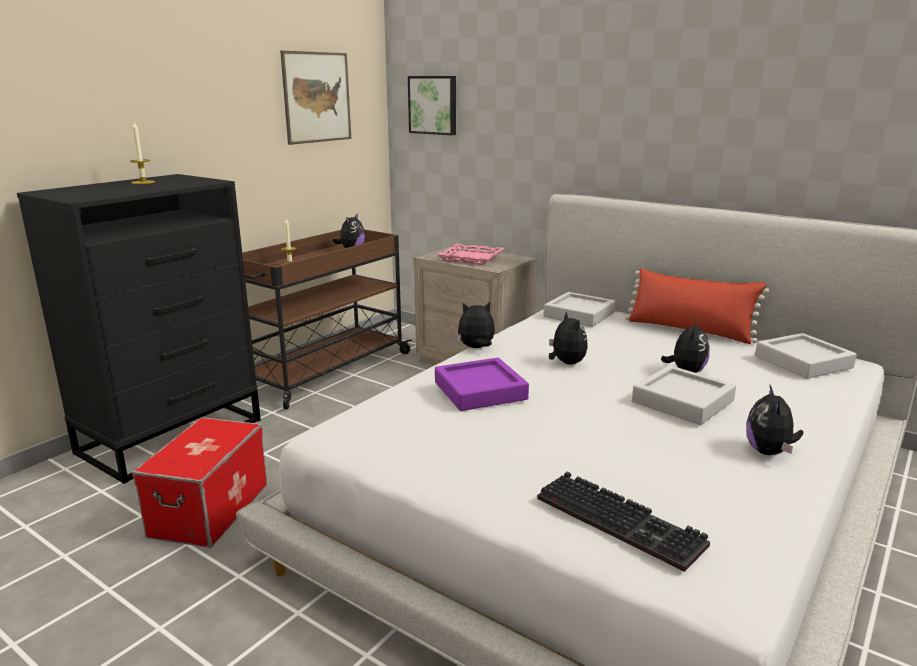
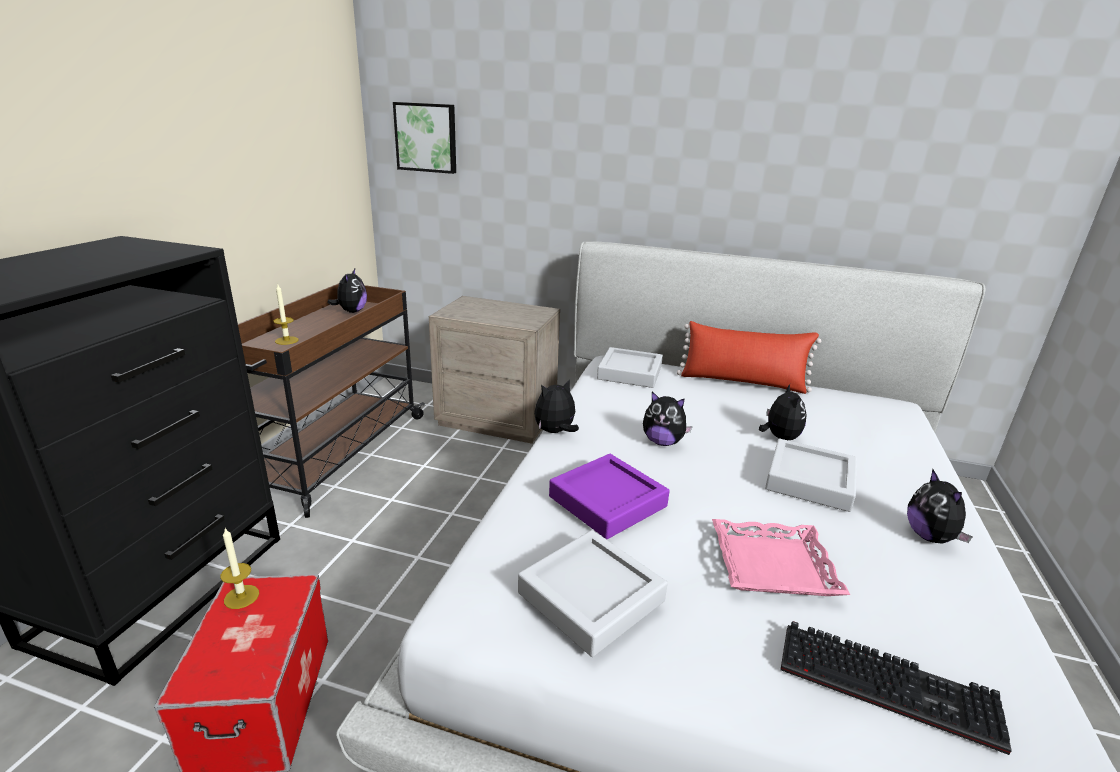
camera: 20 degrees left, 5 degrees up
(143, 182) = (77, 256): candle -> candle (241, 597)
(317, 97) = (289, 126): picture -> none
(471, 258) = (493, 313): pink tray -> pink tray (772, 564)
(566, 363) = (663, 442): plush toy -> plush toy turned 150 degrees clockwise
(803, 362) = (866, 411): grey tray -> grey tray (591, 597)

